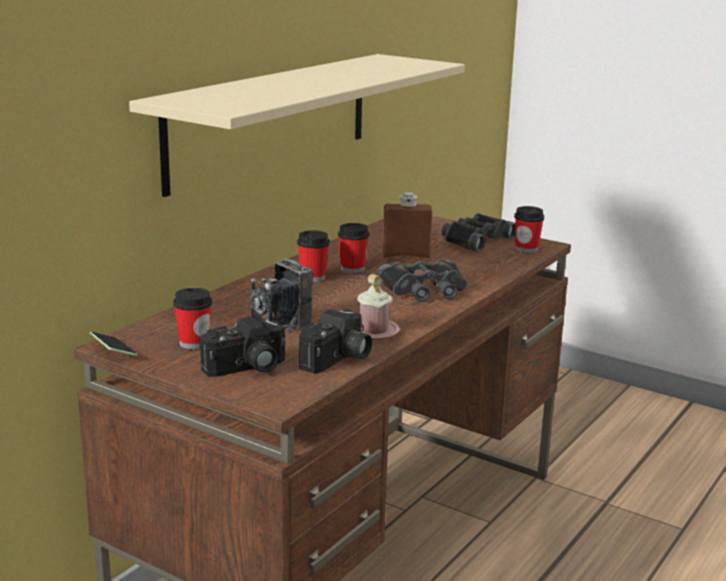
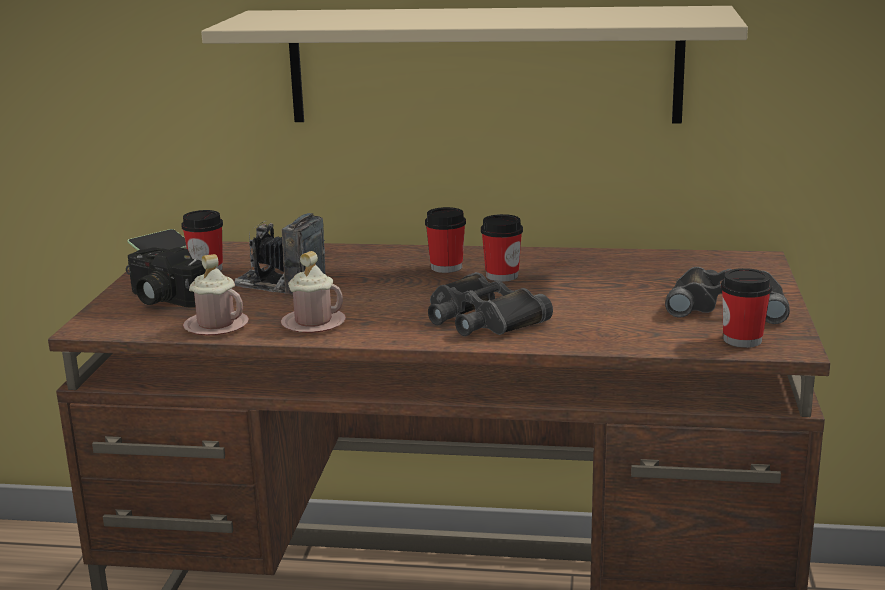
camera: 65 degrees right, 0 degrees up
(338, 359) = (216, 326): camera -> pink mug
(406, 255) = (596, 286): brown bottle -> none

